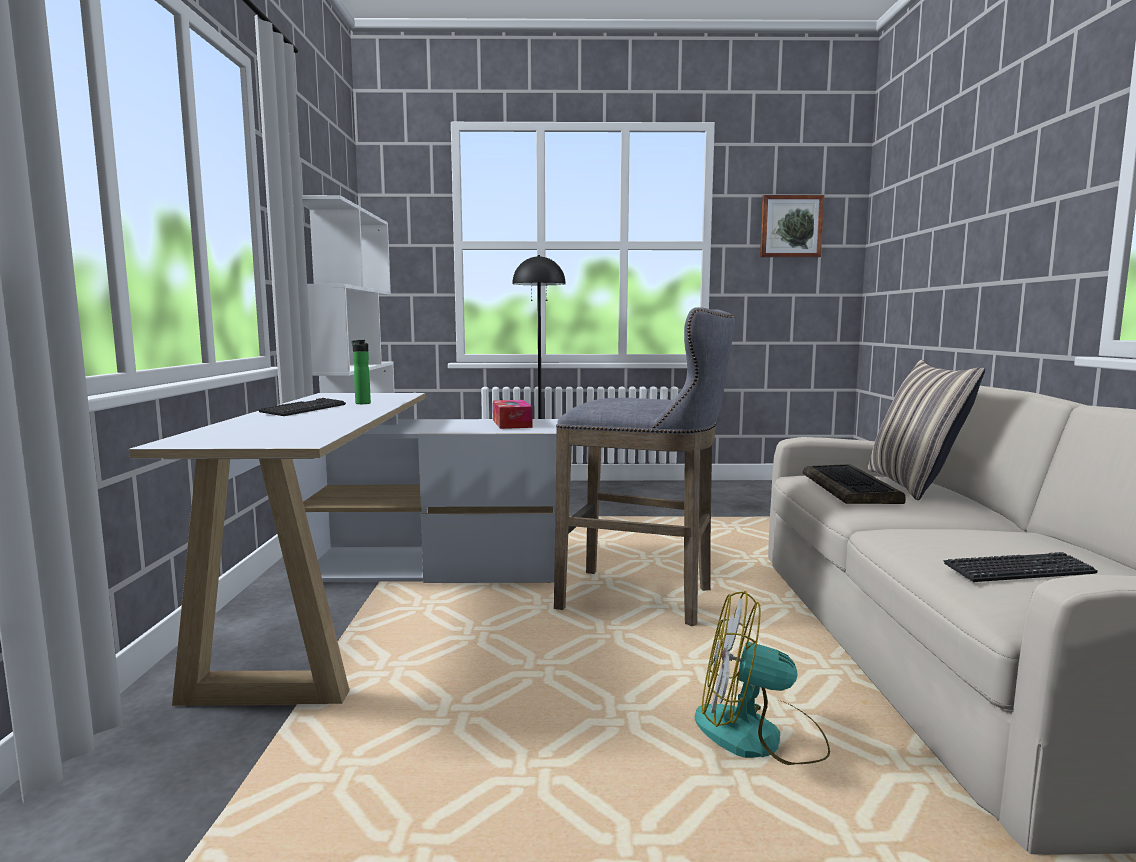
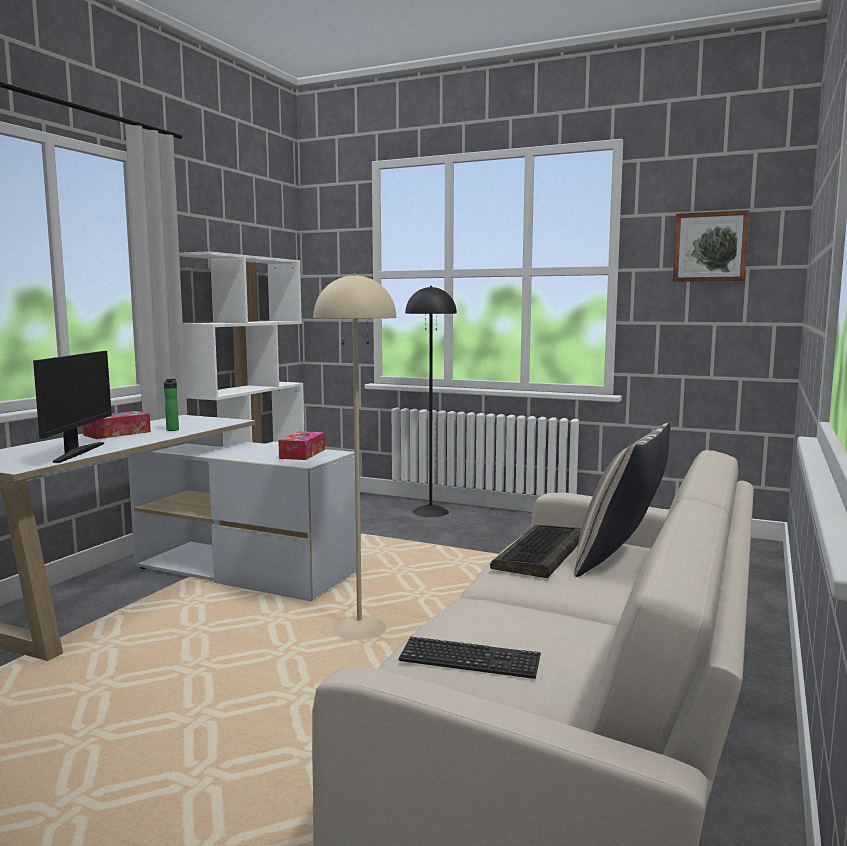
camera: 25 degrees right, 0 degrees up
(304, 409) = (117, 433): keyboard -> tissue box
(323, 426) = (76, 452): none -> monitor
(644, 599) = (359, 629): grey stool -> beige floor lamp
(759, 737) = (266, 760): fan -> none

